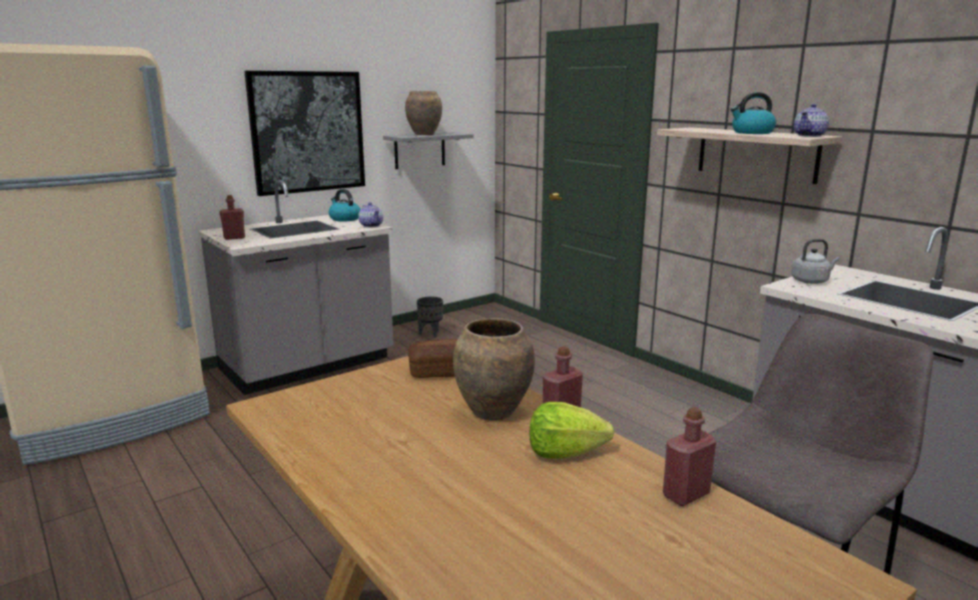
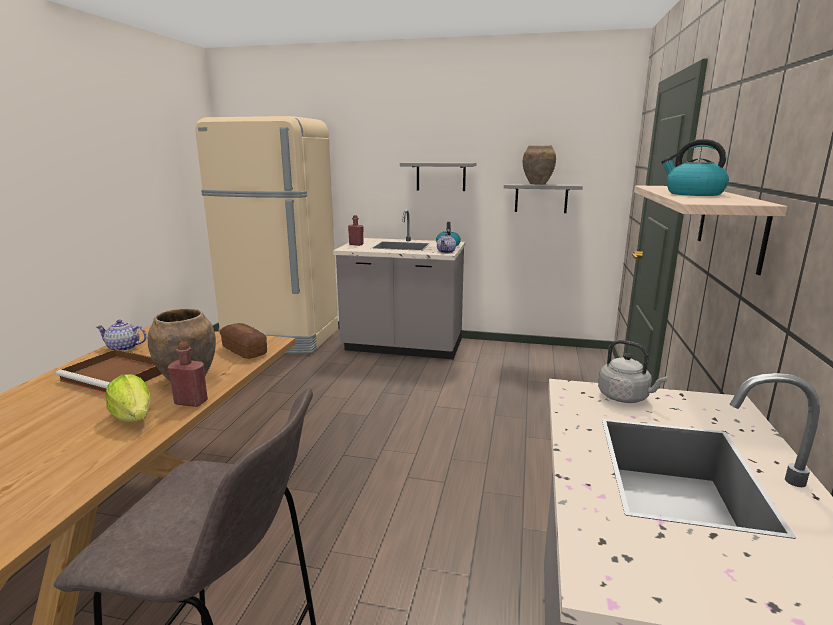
camera: 50 degrees right, 0 degrees up
(307, 132) = (441, 176): picture -> grey shelf
(409, 446) = (117, 375): none -> brown tray
(431, 333) = (512, 355): black planter -> none
(686, 495) = (80, 477): red bottle -> none
(810, 135) = (733, 201): teapot -> teapot (124, 348)

